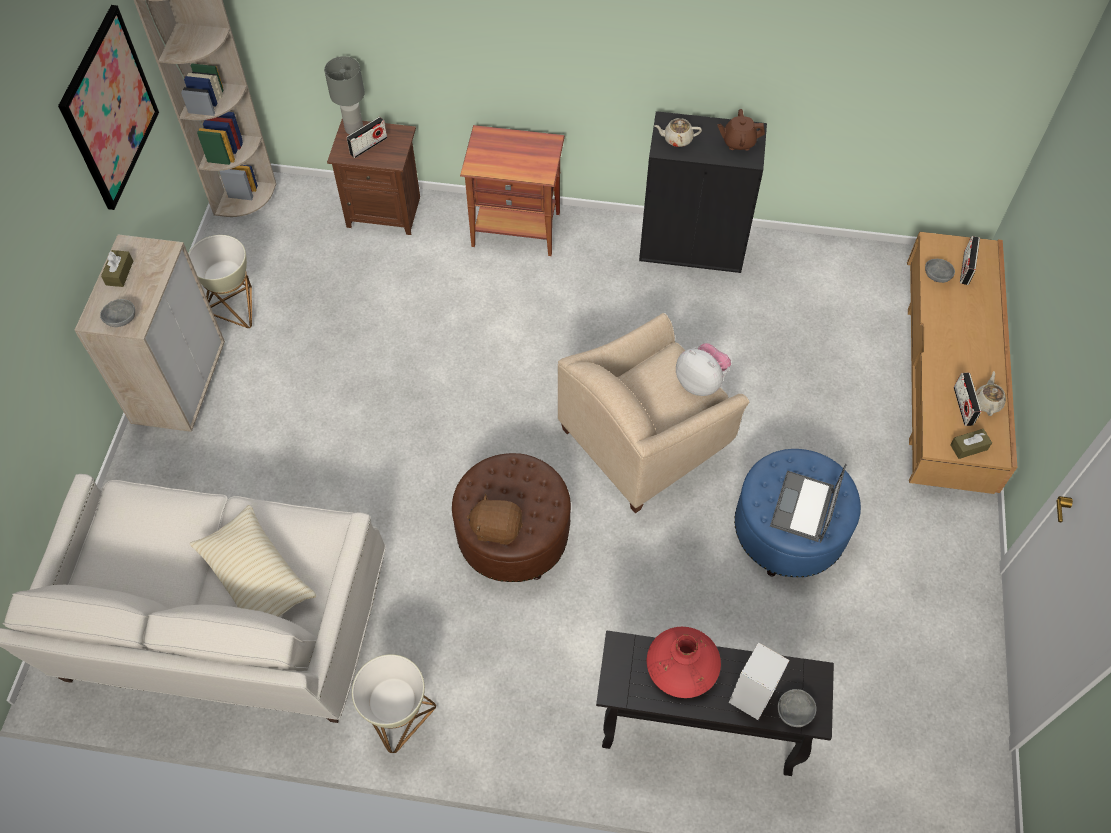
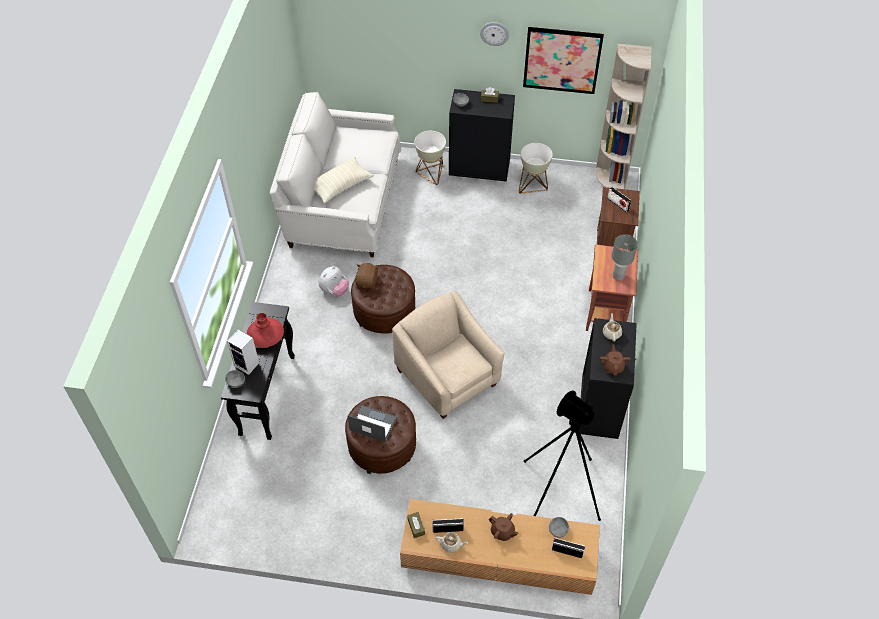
camera: 90 degrees right, 5 degrees down
(41, 173) = (494, 33): none -> wall clock
(181, 385) = (480, 169): beige cabinet -> black cabinet
(353, 129) = (631, 196): grey table lamp -> grey table lamp (618, 275)
(399, 720) = (288, 270): planter -> planter (430, 173)
(701, 382) = (459, 376): plush toy -> plush toy (334, 290)
(788, 533) = (382, 448): blue ottoman -> brown ottoman
(829, 302) = (560, 490): none -> black floor lamp
(953, 339) = (502, 532): none -> brown teapot

